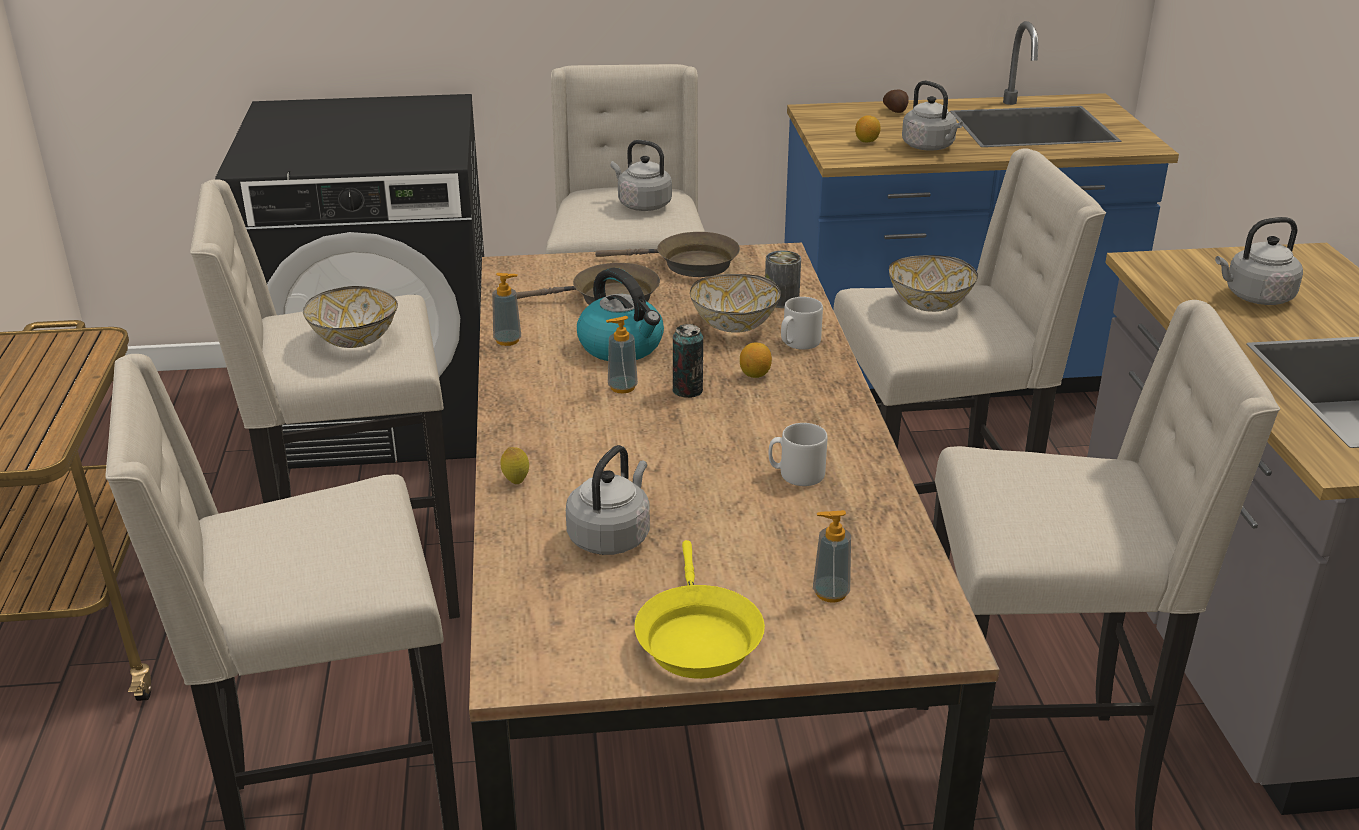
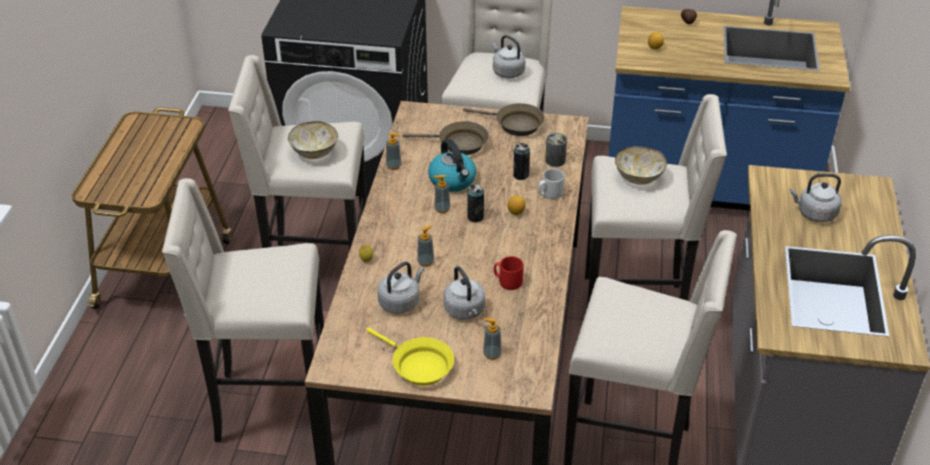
camera: 15 degrees right, 10 degrees up
(630, 467) = (425, 262): none -> soap dispenser
(696, 638) = (418, 365): yellow frying pan -> yellow frying pan turned 60 degrees counterclockwise
(735, 325) = (521, 175): bowl -> can
(796, 474) = (507, 281): grey mug -> red mug
(930, 147) = (692, 58): grey kettle -> grey kettle (465, 311)

